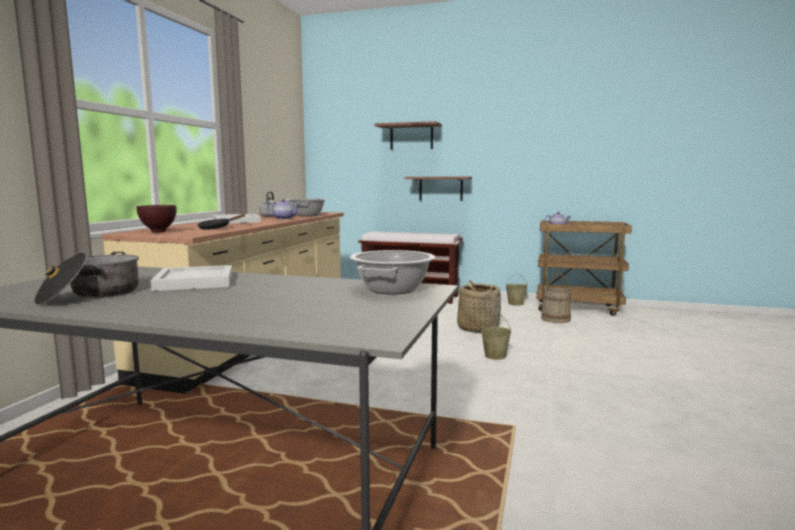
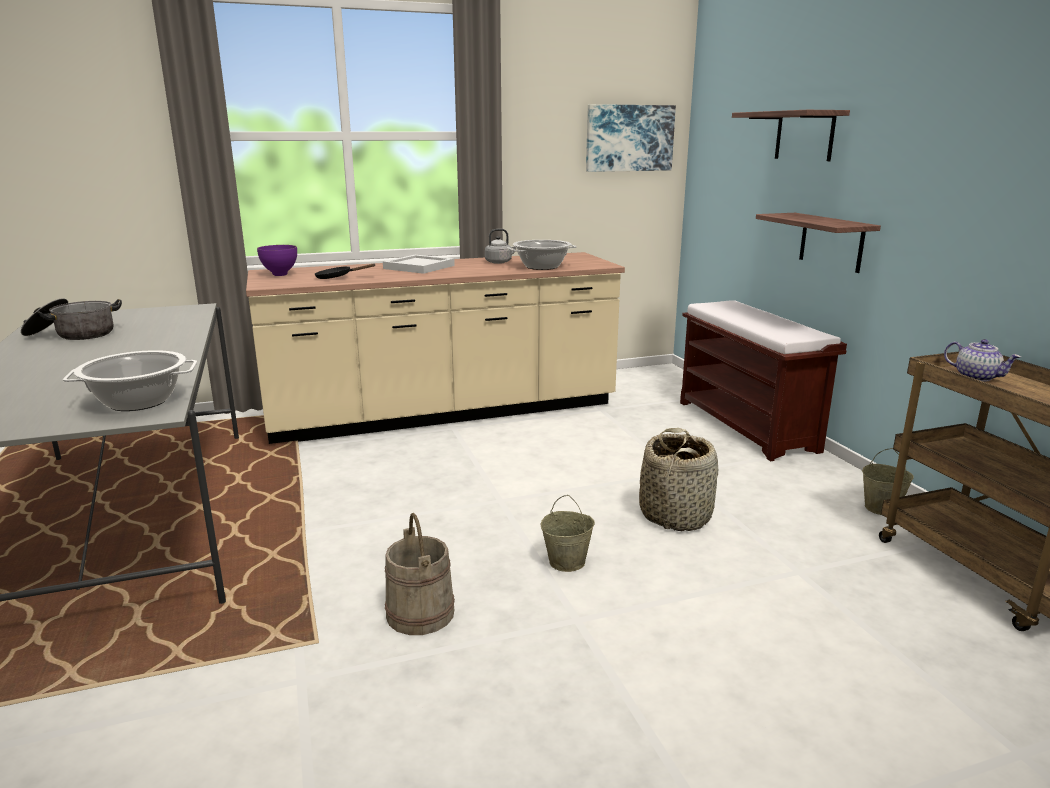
camera: 55 degrees right, 10 degrees up
(157, 232) = (279, 275): brown bowl -> purple bowl
(193, 282) = (143, 340): white tray -> none
(284, 218) = (480, 270): teapot -> none
(285, 138) = (629, 138): none -> picture
(555, 319) = (857, 568): beige bucket -> beige bucket (419, 613)

